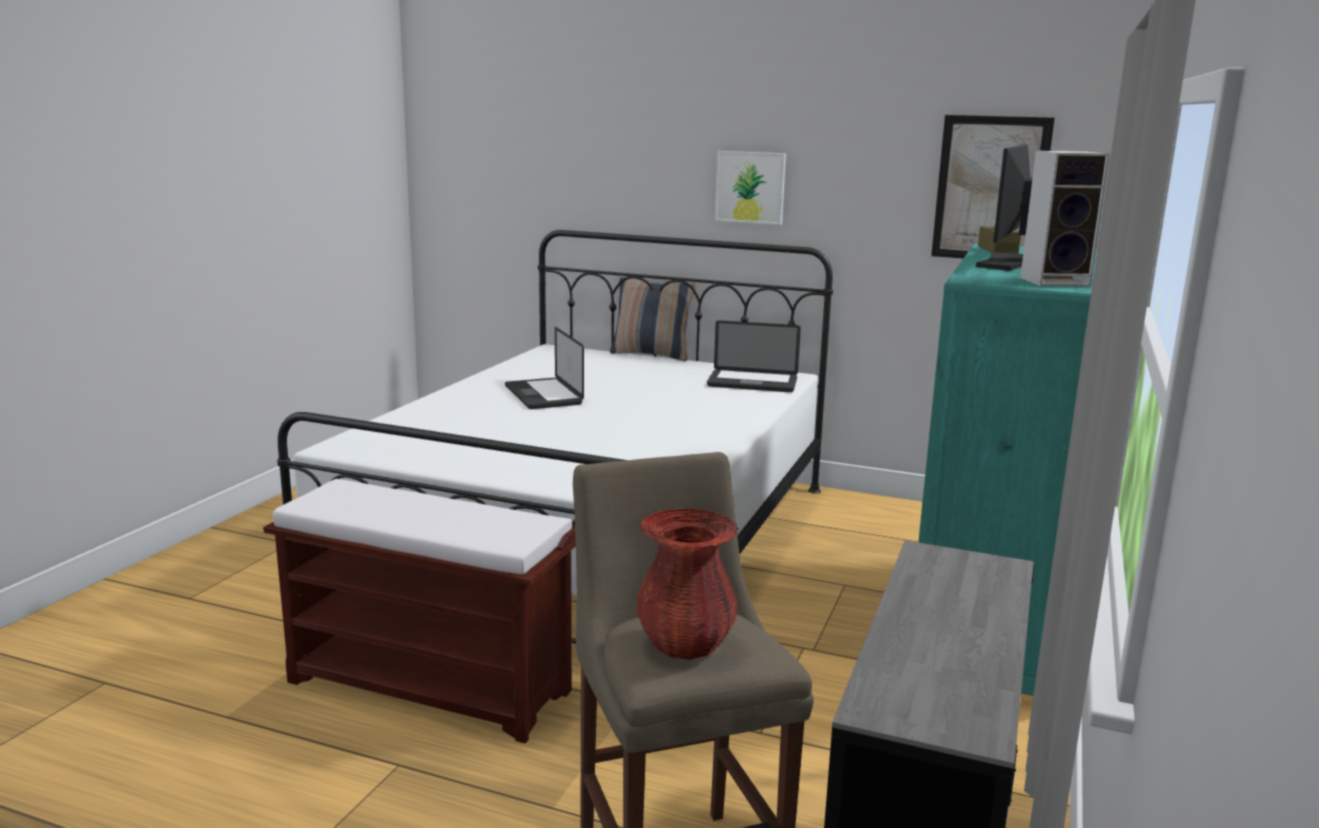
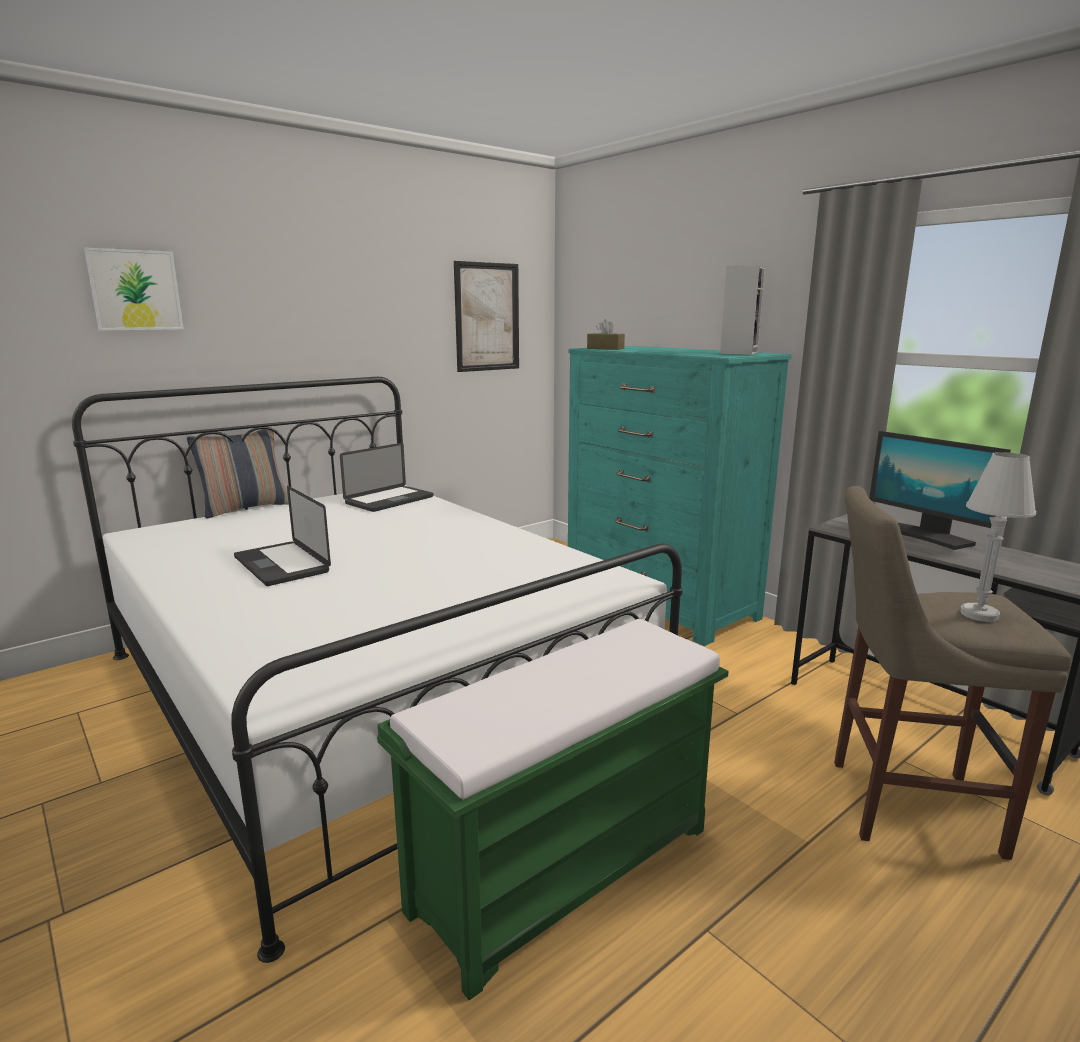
camera: 60 degrees left, 0 degrees up
(432, 686) = (565, 866): brown bench -> green bench
(543, 395) = (281, 565): laptop -> laptop turned 45 degrees clockwise
(685, 644) = (979, 614): red vase -> white table lamp
(750, 187) = (309, 328): picture -> picture (135, 290)
(1006, 263) = (661, 351): monitor -> monitor (925, 536)

